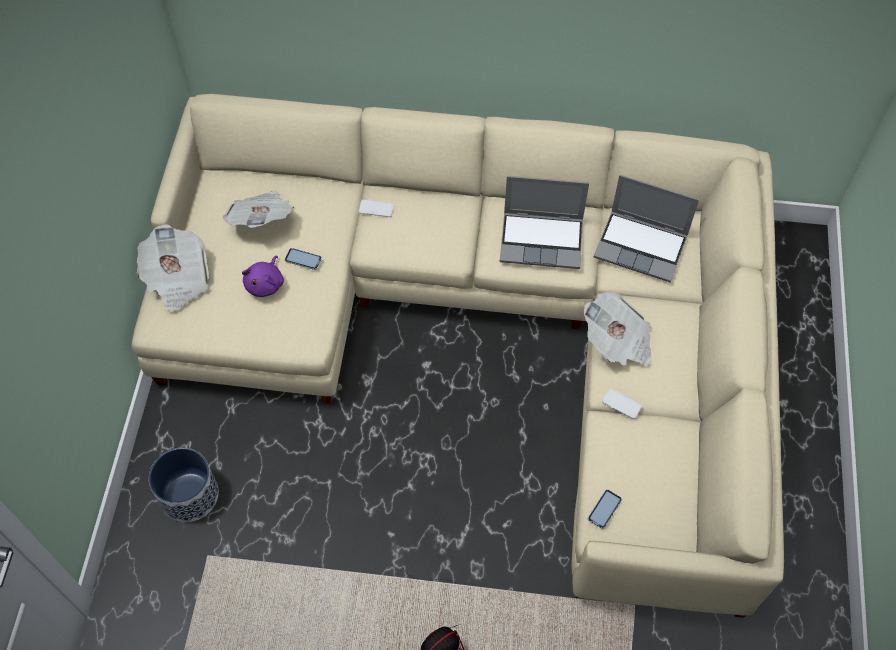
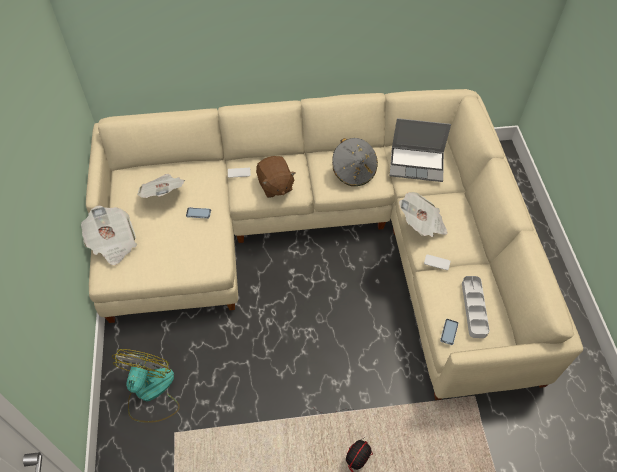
camera: 15 degrees left, 5 degrees down
(189, 495) = (150, 393): planter -> fan
(266, 284) = (176, 234): purple plush toy -> none
(422, 239) = (275, 186): none -> brown plush toy
(542, 240) = (353, 172): laptop -> grey hat
(652, 483) = (474, 308): none -> grey tray

